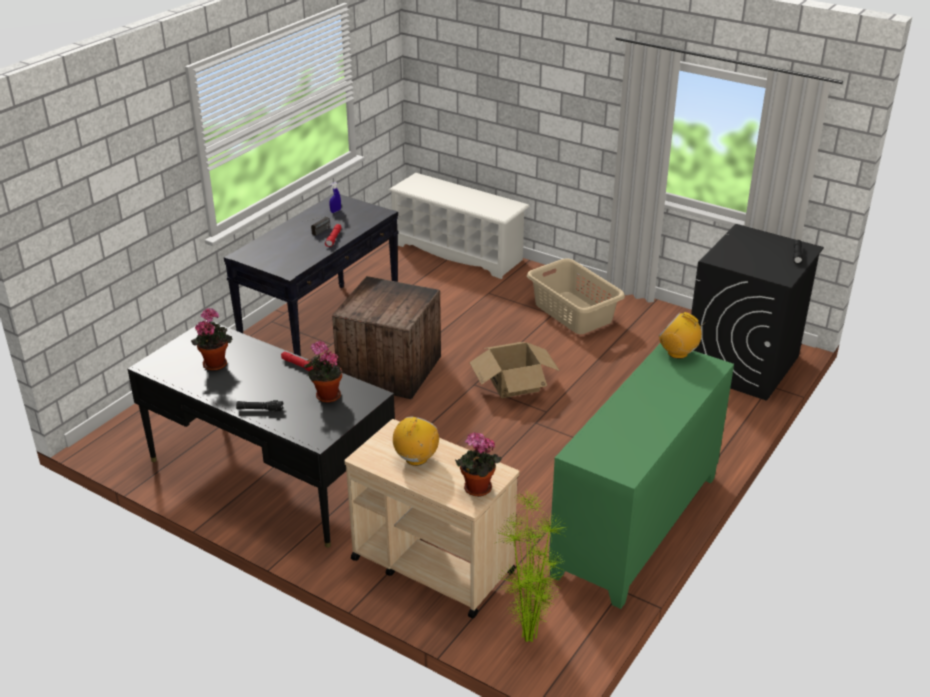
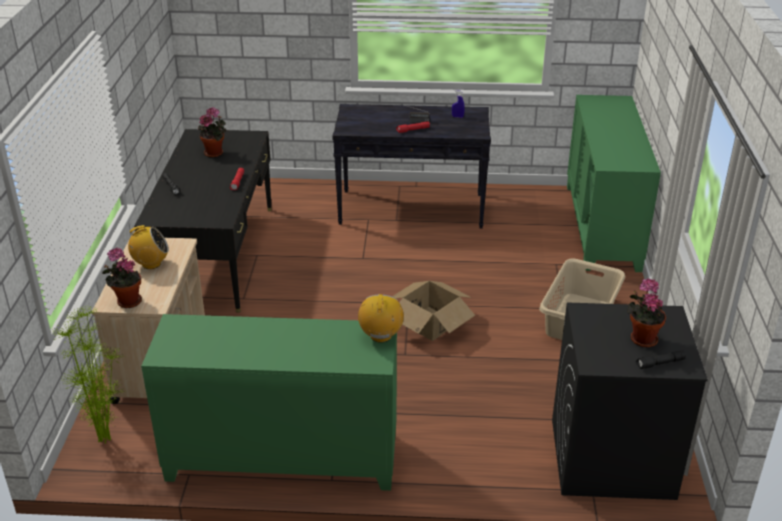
camera: 60 degrees right, 0 degrees up
(326, 396) = (206, 204): potted plant -> potted plant (641, 338)
(391, 369) = (390, 258): crate -> none
(458, 252) = (602, 226): white shoe rack -> green cabinet

